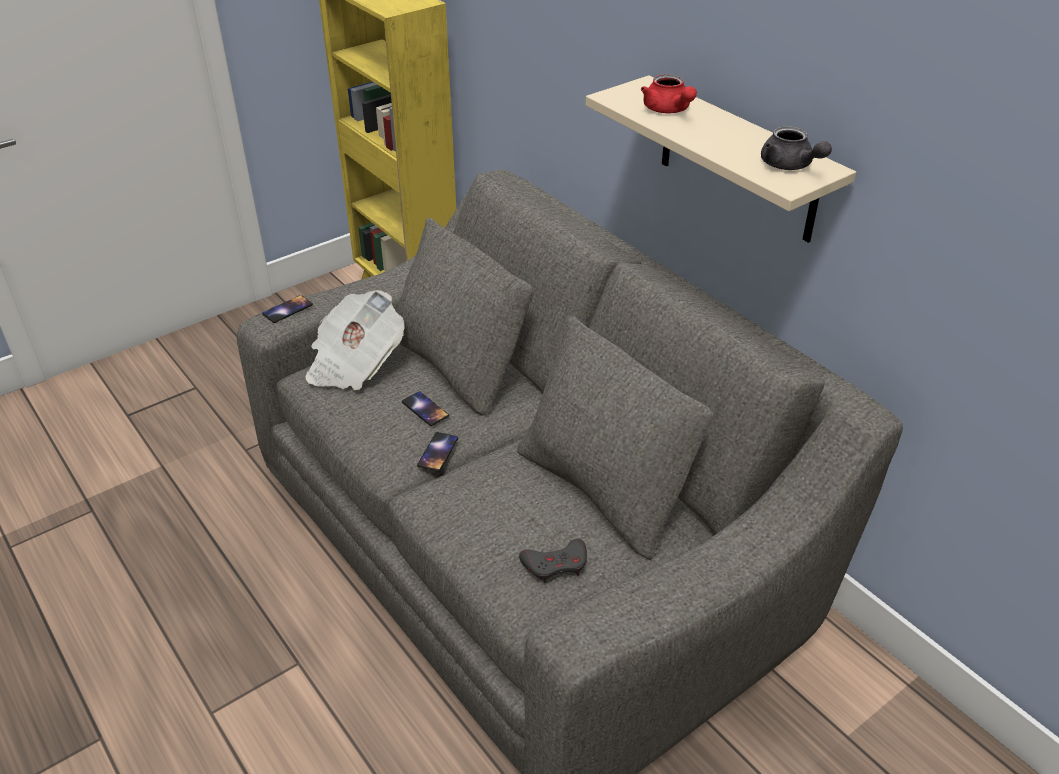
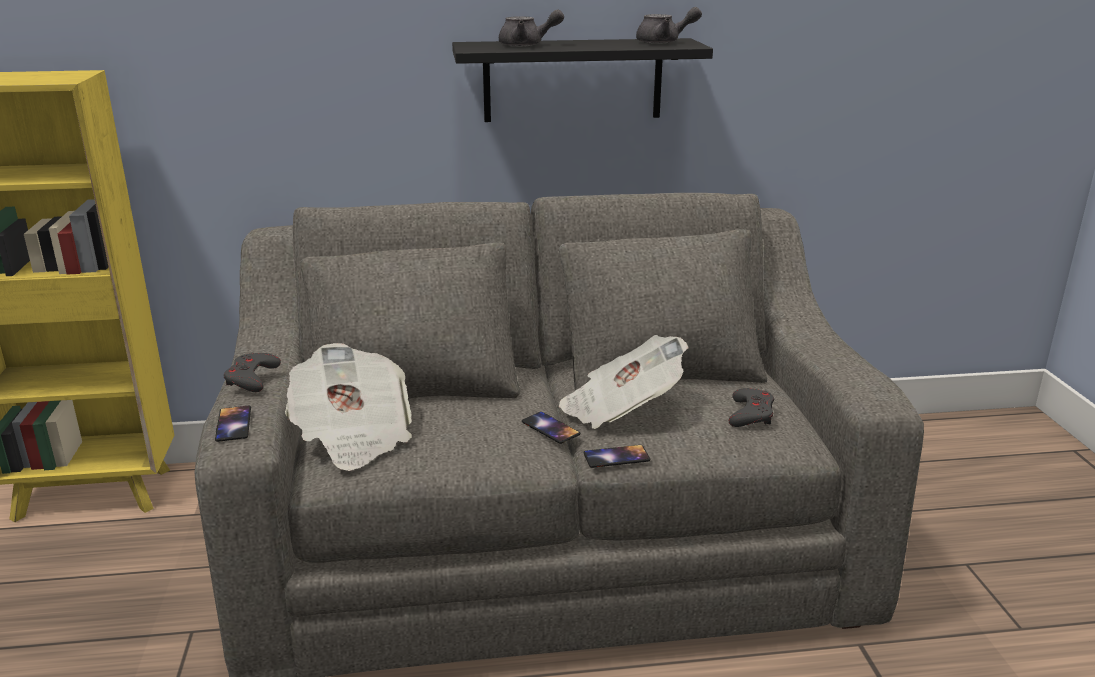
camera: 60 degrees left, 15 degrees down
(363, 285) = (252, 378): none -> grey game controller
(425, 409) = (480, 416): phone -> phone (616, 457)
(501, 479) = (621, 409): none -> newspaper
(668, 110) = (527, 45): red teapot -> grey teapot
(738, 160) = (573, 80): beige shelf -> black shelf

